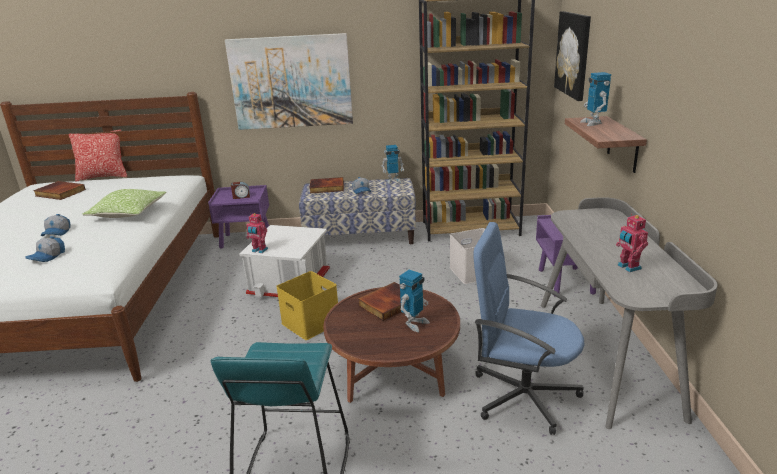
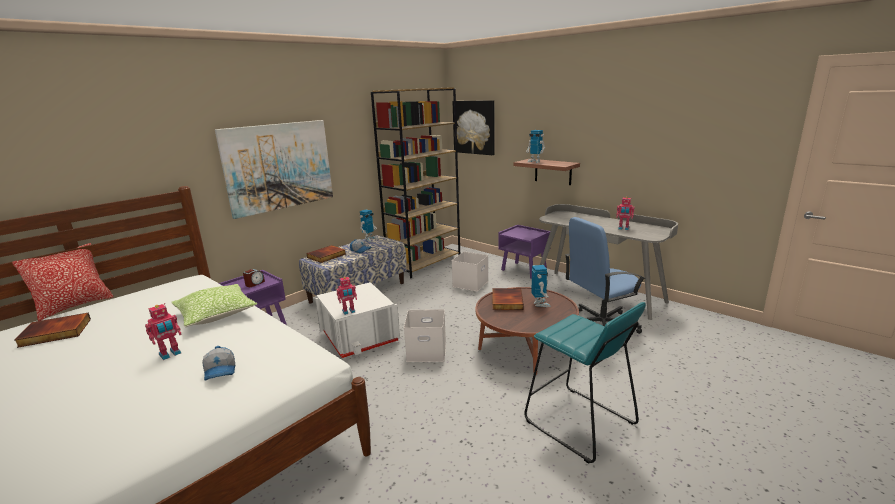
camera: 45 degrees left, 5 degrees down
(57, 232) = (170, 354): cap -> toy robot
(312, 323) = (427, 351): yellow storage box -> white storage box

